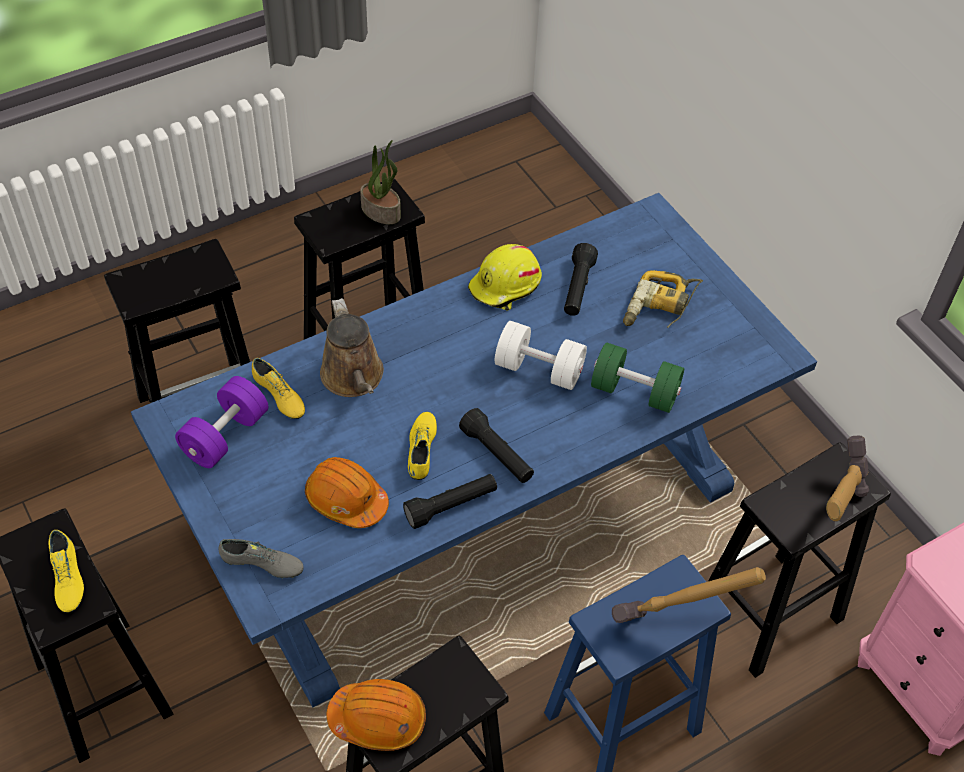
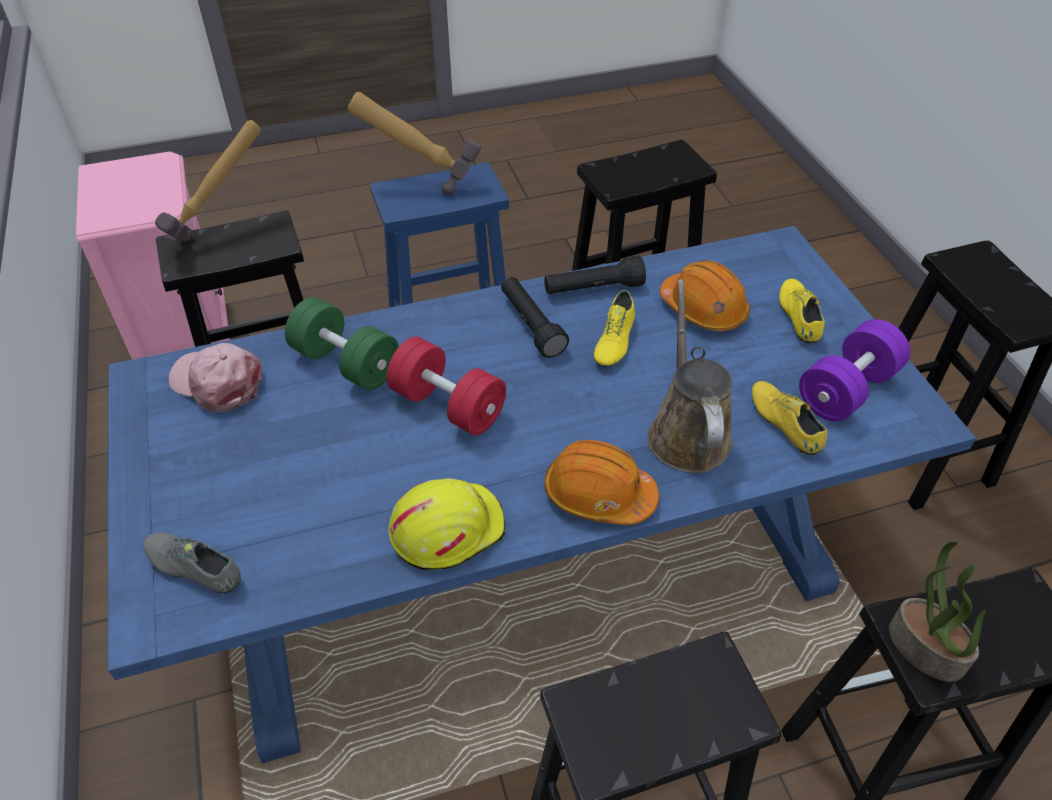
camera: 165 degrees left, 5 degrees down
(67, 578) = (985, 283): yellow shoe -> yellow shoe (799, 317)
(262, 565) = (789, 271): grey shoe -> grey shoe (195, 568)
(378, 719) = (684, 165): orange hard hat -> orange hard hat (598, 494)
(381, 211) = (616, 713): potted plant -> potted plant (923, 649)
(539, 369) = (448, 405): white dumbbell -> red dumbbell
(577, 288) = (344, 507): black flashlight -> none
(659, 308) = (249, 459): power drill -> none
(722, 359) = (217, 382): none -> pink cap

